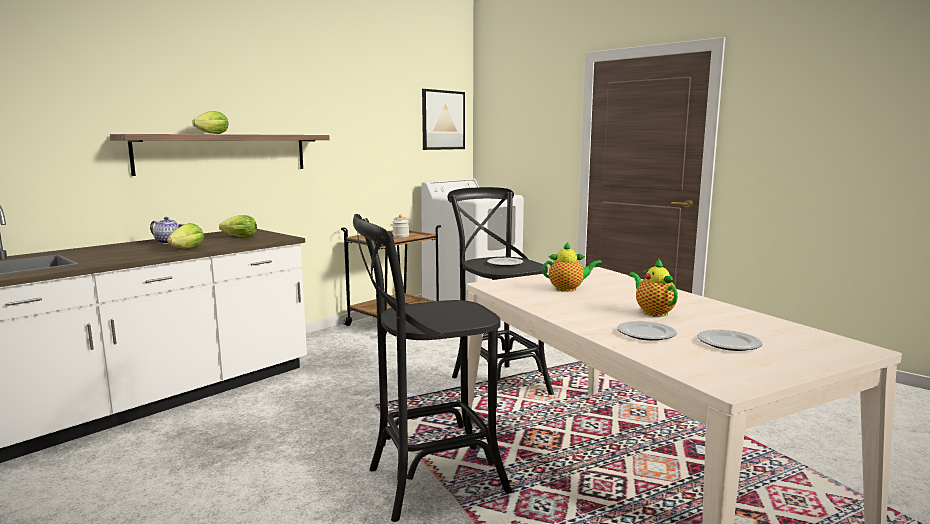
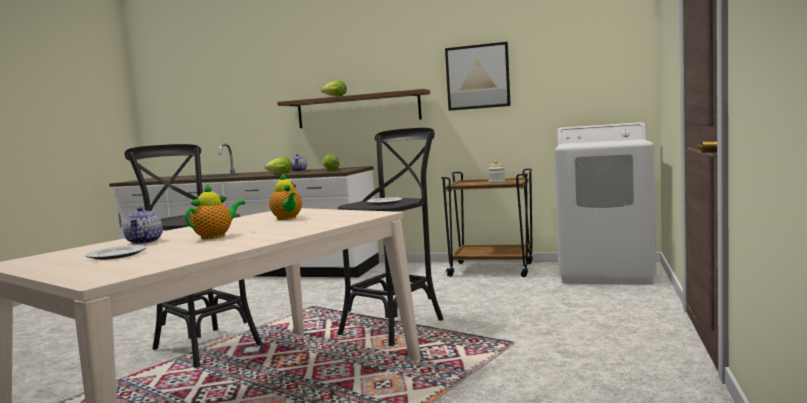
camera: 65 degrees right, 5 degrees down
(443, 120) = (600, 57): picture -> picture (477, 77)
(645, 333) = (145, 242): plate -> teapot

